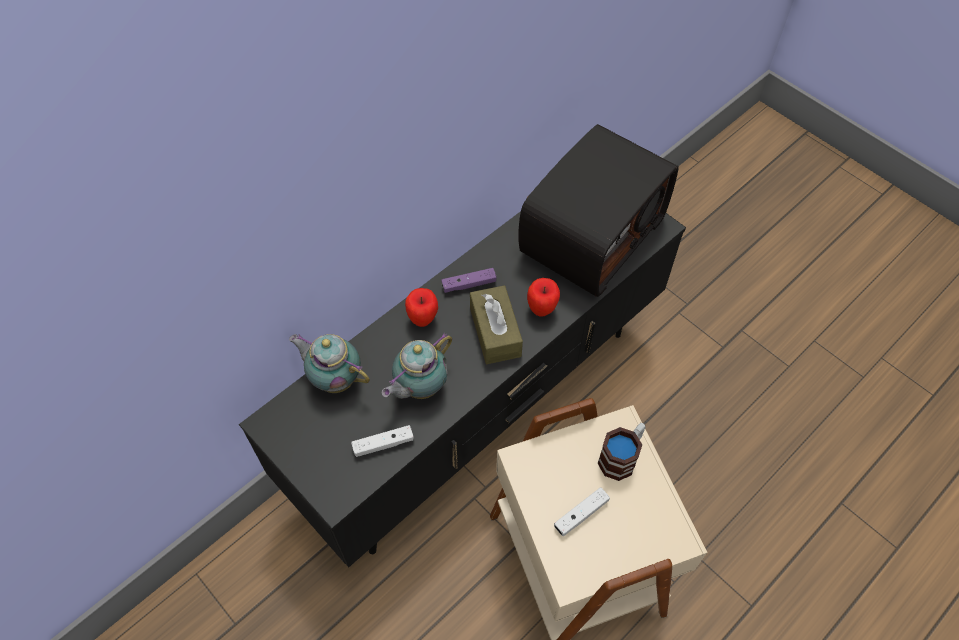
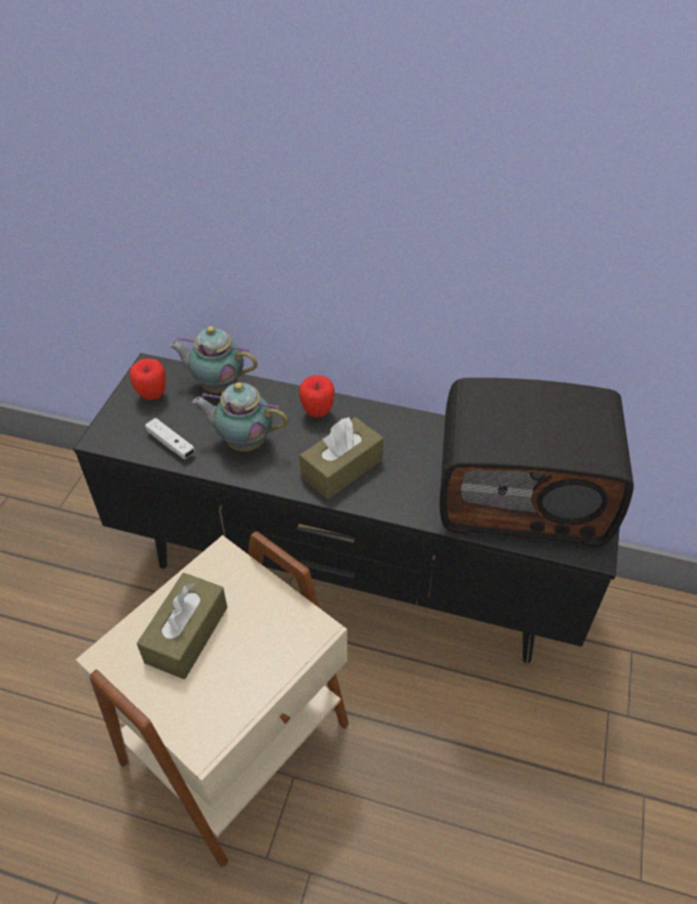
camera: 60 degrees right, 10 degrees down
(335, 379) = (217, 386): teapot -> teapot turned 75 degrees counterclockwise
(469, 284) = (381, 426): purple game controller -> none
(541, 310) = (395, 492): apple -> apple (152, 396)
(581, 514) = (186, 634): white game controller -> brown tissue box
(621, 457) = (275, 644): mug -> none

